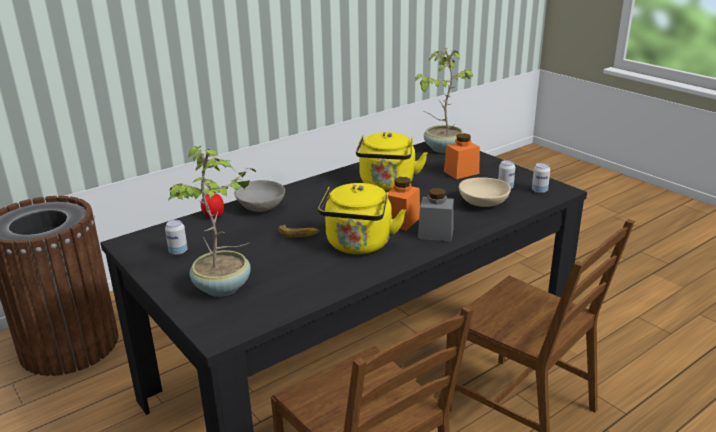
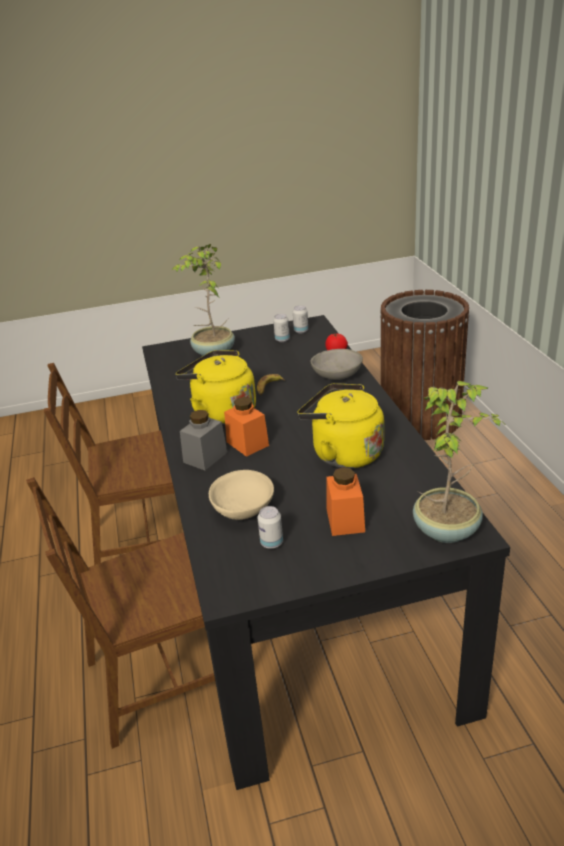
camera: 115 degrees right, 5 degrees up
(539, 191) = (240, 571): can -> can (301, 331)

